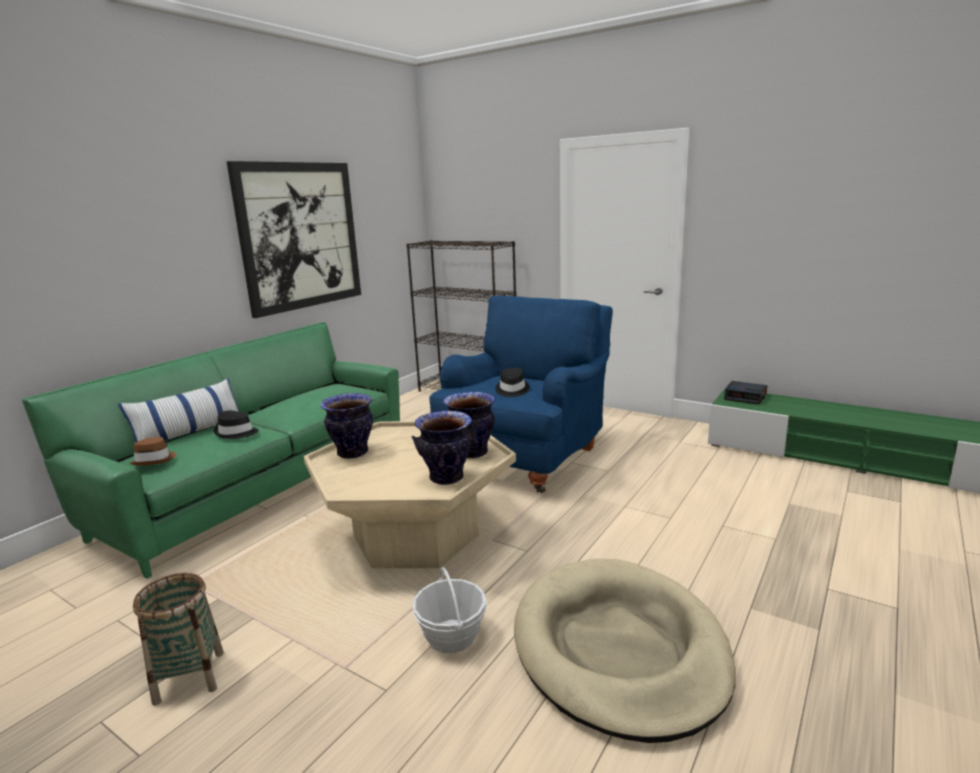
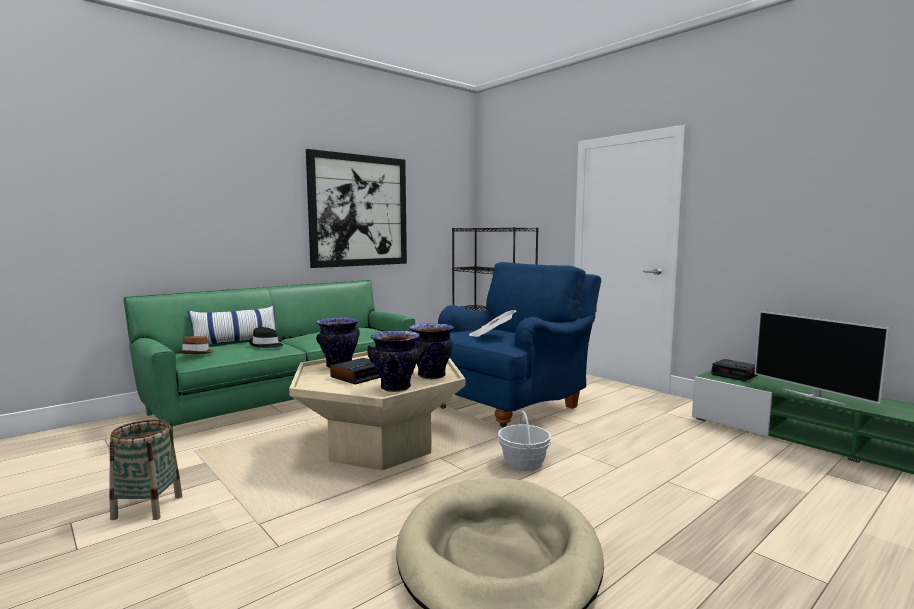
camera: 15 degrees right, 10 degrees down
(389, 466) = (358, 376): none -> alarm clock
(451, 636) = (358, 519): basket -> basket (523, 463)
(511, 390) = (491, 336): black hat -> newspaper
(825, 416) = (813, 396): none -> television

